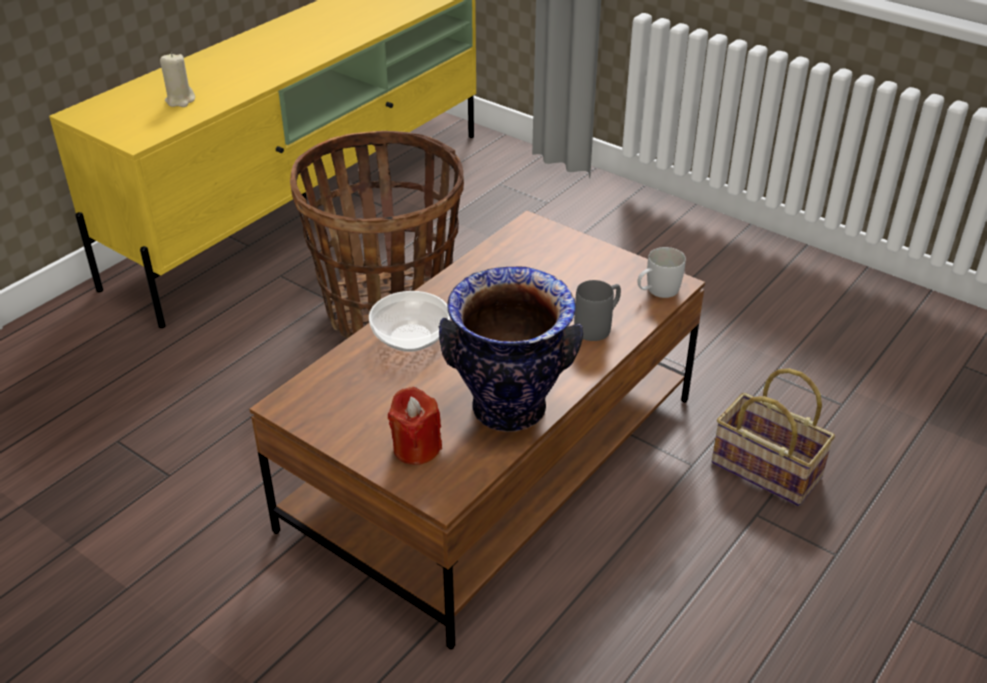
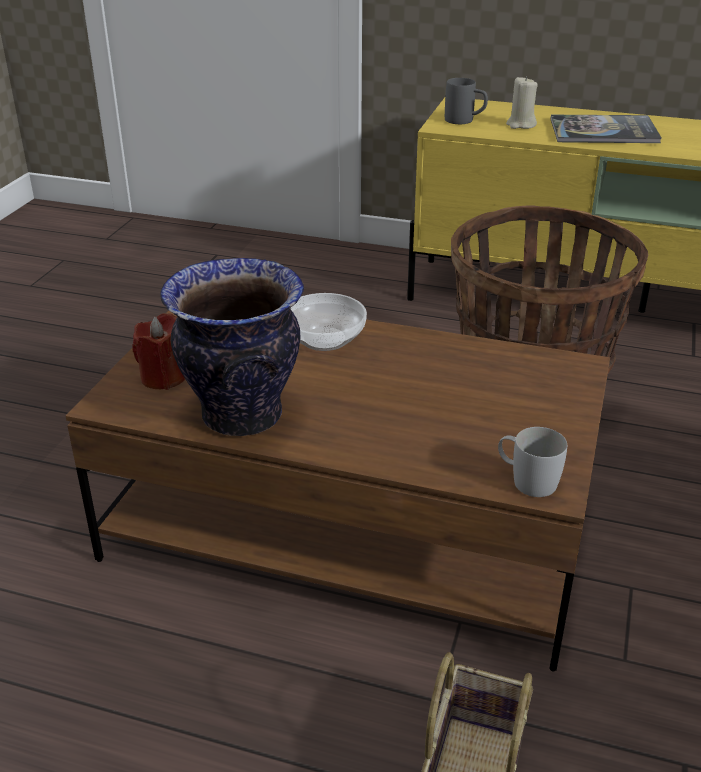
camera: 70 degrees right, 5 degrees down
(240, 70) = (603, 131): none -> book
(598, 326) = (420, 447): grey mug -> grey mug (465, 121)

